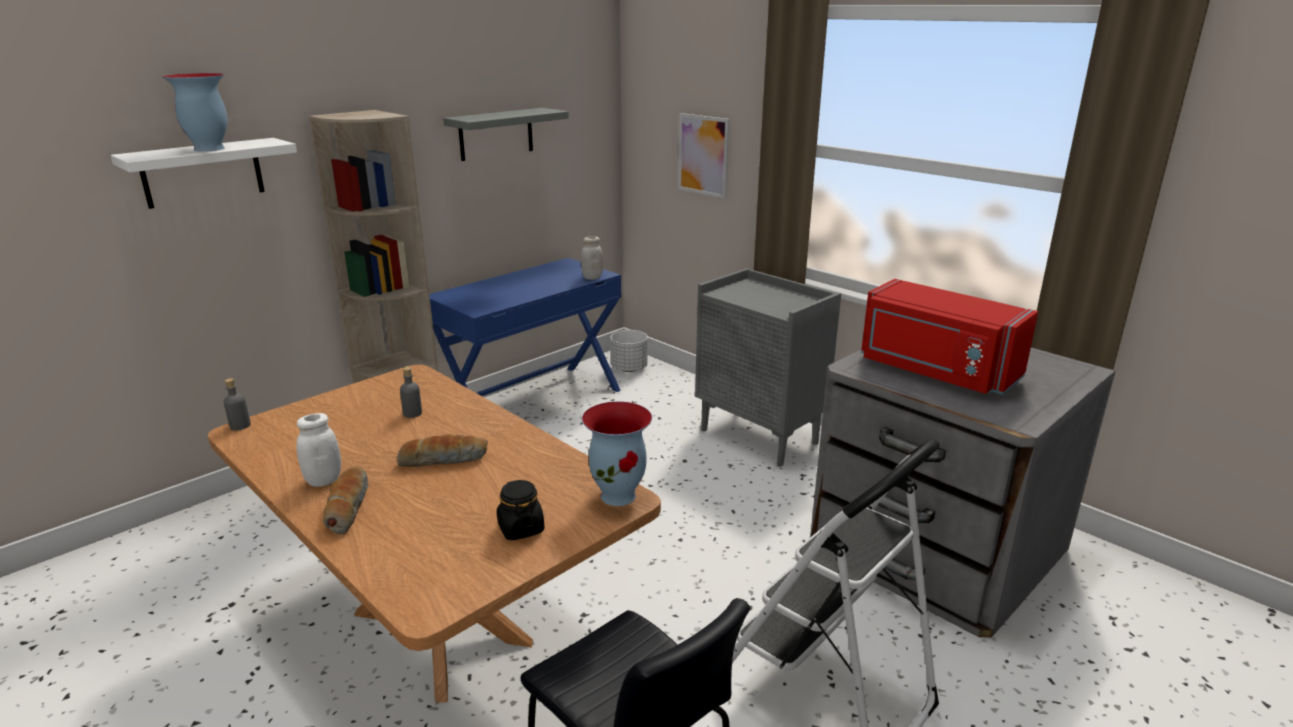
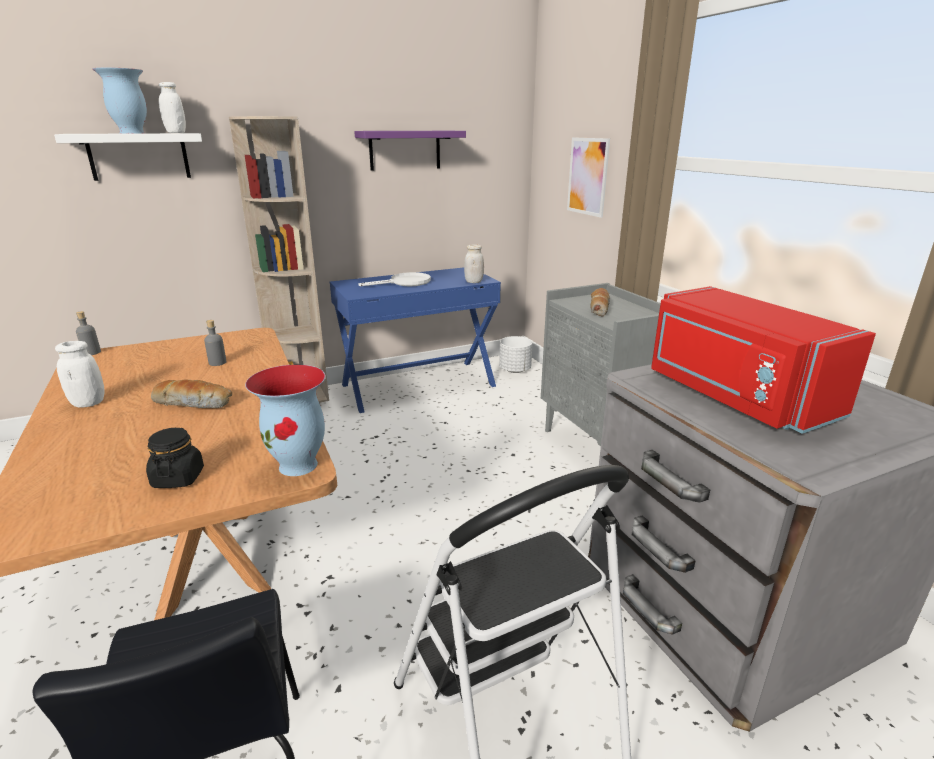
camera: 20 degrees right, 0 degrees up
(256, 142) = (176, 133): none -> white jar
(347, 507) = (74, 428): bread -> bread (599, 308)
(496, 134) = (405, 150): grey shelf -> purple shelf
(517, 287) = (405, 283): none -> white frying pan

